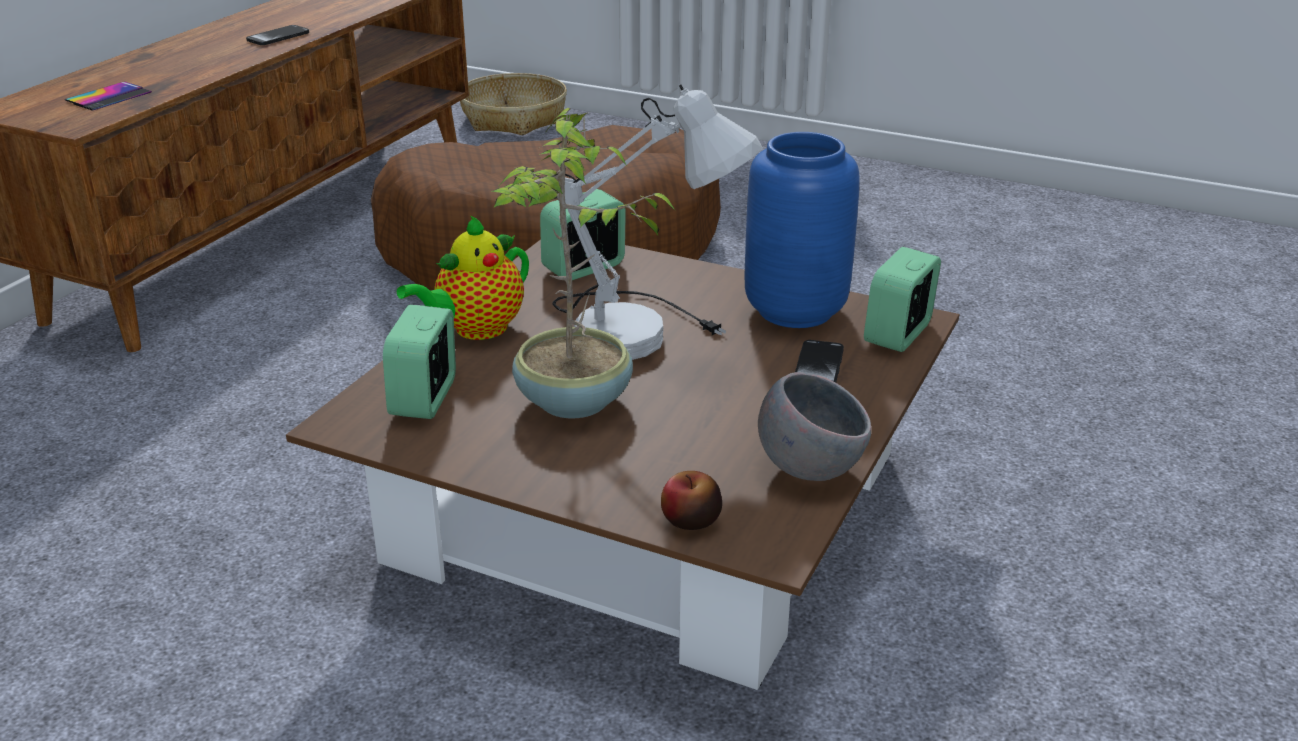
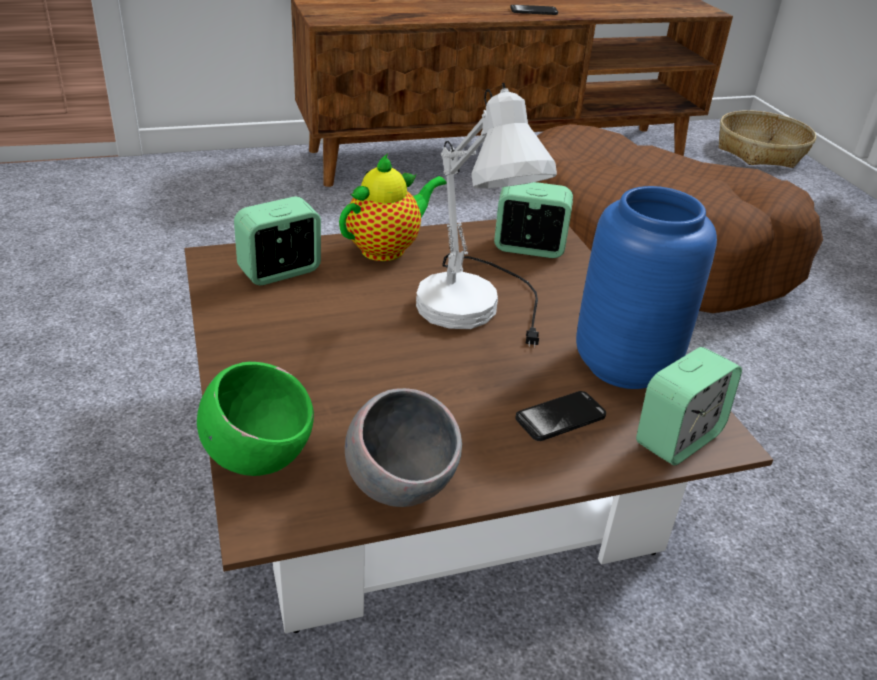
camera: 45 degrees right, 5 degrees up
(108, 97) = (373, 11): phone -> none
(476, 329) = (387, 248): teapot -> teapot turned 135 degrees clockwise
(574, 402) = (350, 329): potted plant -> none
(690, 520) = (258, 457): apple -> green bowl
(898, 334) = (678, 438): alarm clock -> alarm clock turned 150 degrees clockwise

